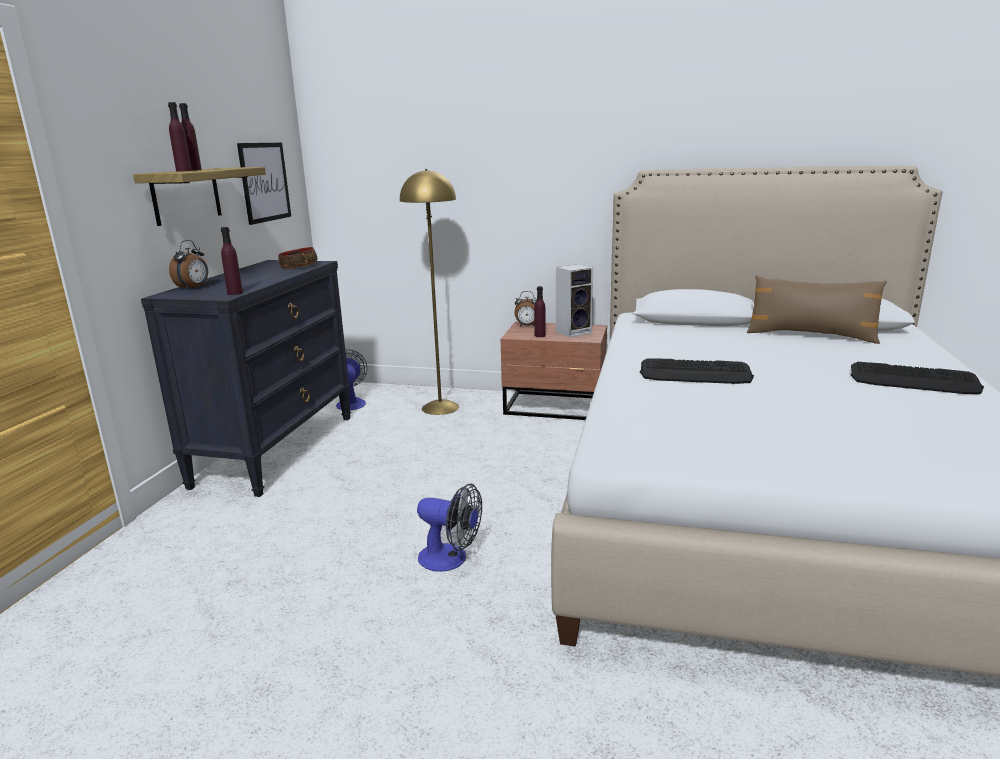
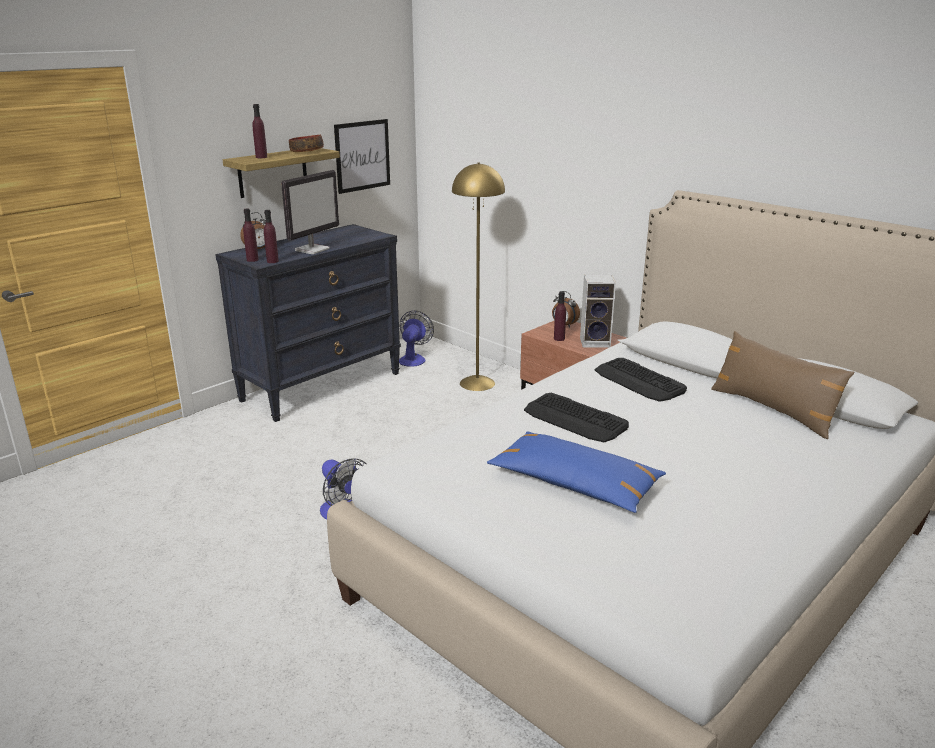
camera: 30 degrees right, 5 degrees up
(194, 170) = (274, 155): purple bottle -> purple bottle (252, 260)
(264, 280) = (312, 249): none -> monitor
(298, 266) = (359, 237): bowl -> bowl (306, 151)
(789, 417) = (574, 484): none -> blue pillow
(914, 380) = (769, 488): keyboard -> keyboard (639, 381)

